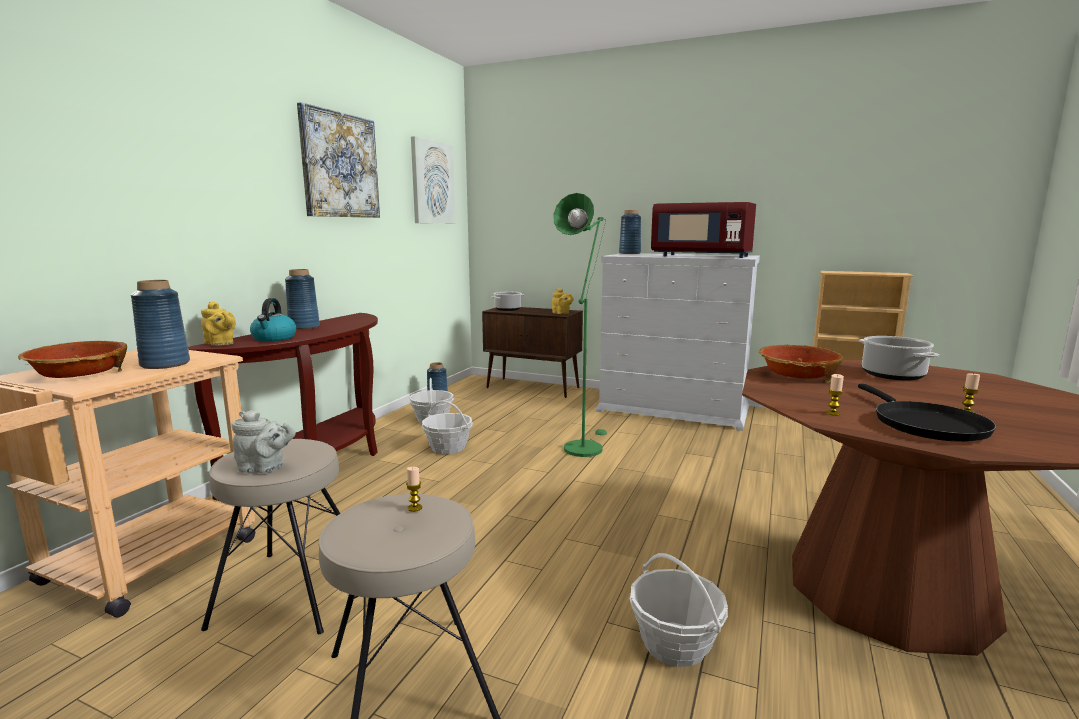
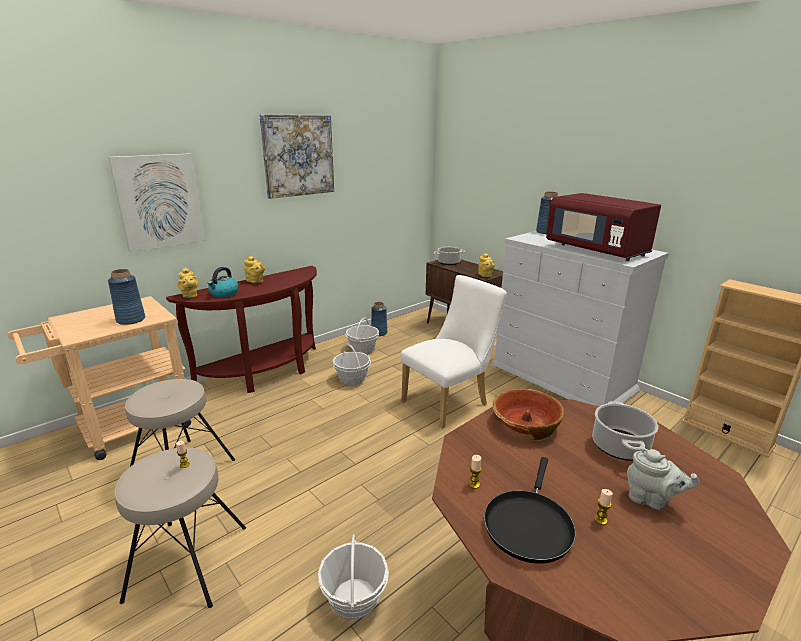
camera: 25 degrees right, 10 degrees up
(79, 375) = (85, 323): bowl -> none
(264, 468) = (150, 404): grey teapot -> grey teapot (651, 500)
(303, 327) = (255, 281): blue vase -> yellow teapot
(432, 183) = (392, 154): picture -> picture (159, 201)
(584, 446) = (449, 401): green floor lamp -> white chair

